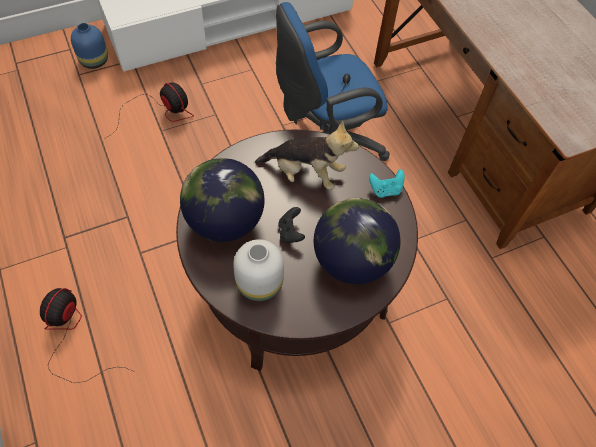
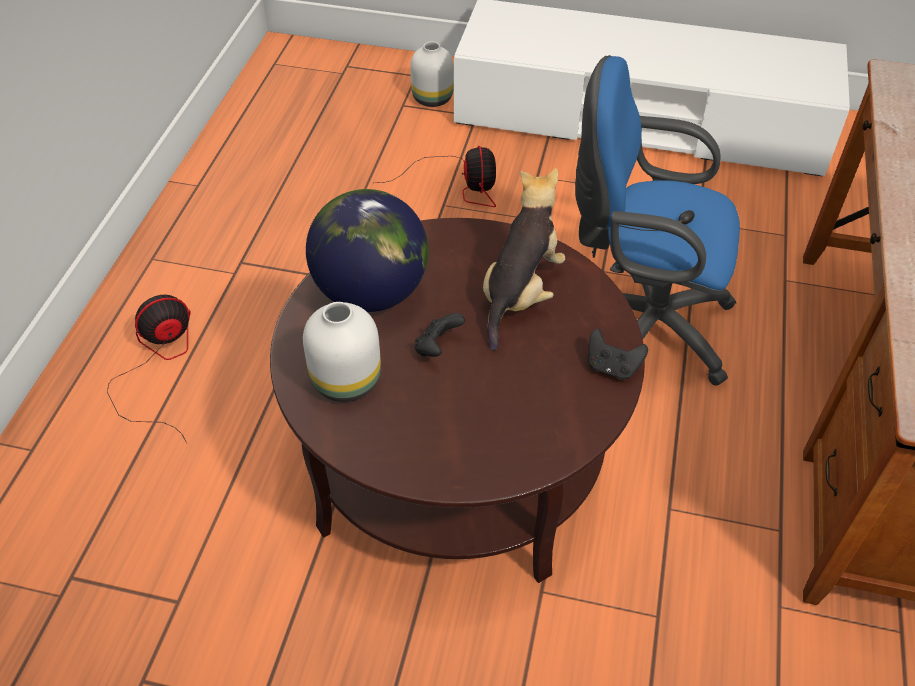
camera: 40 degrees right, 10 degrees down
(93, 60) = (432, 98): blue vase -> white vase
(305, 173) = (520, 293): plush toy -> plush toy turned 120 degrees counterclockwise
(351, 260) = (485, 422): globe -> none
(385, 190) = (612, 367): turquoise game controller -> black game controller

